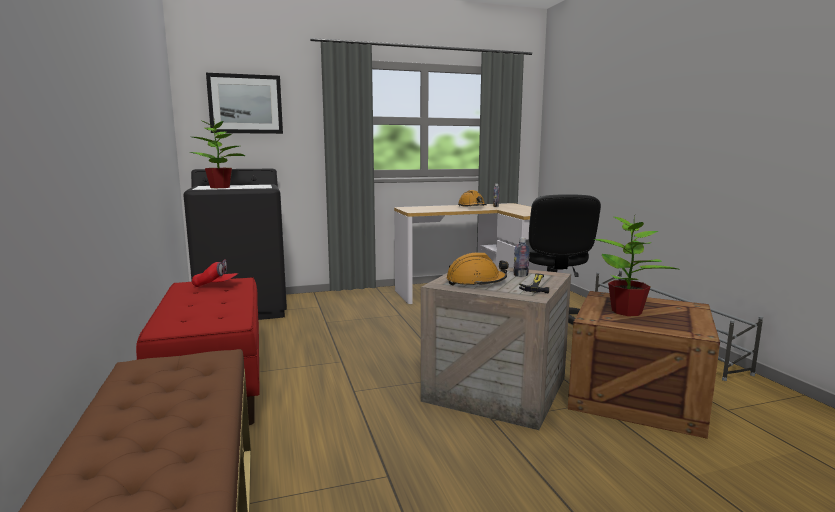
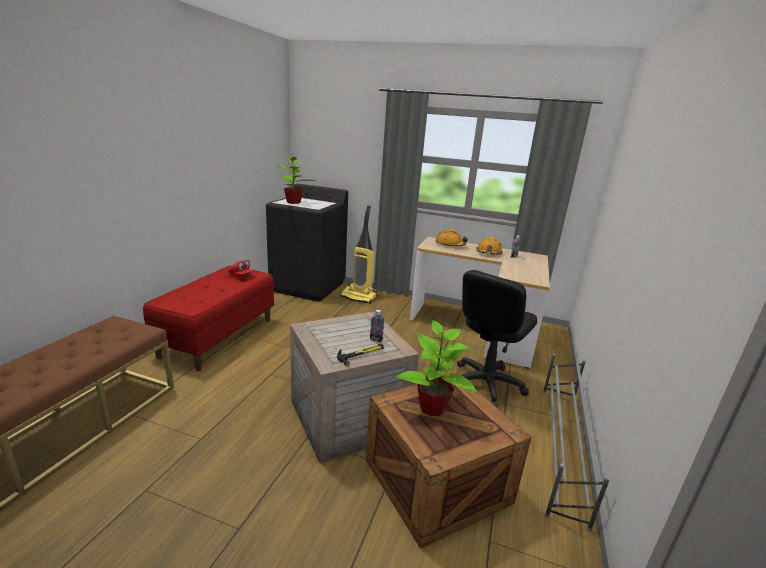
camera: 35 degrees right, 10 degrees up
(245, 104) = (333, 139): picture -> none
(323, 302) = (359, 297): none -> vacuum cleaner
(476, 282) = (330, 334): orange hard hat -> orange hard hat (450, 244)

